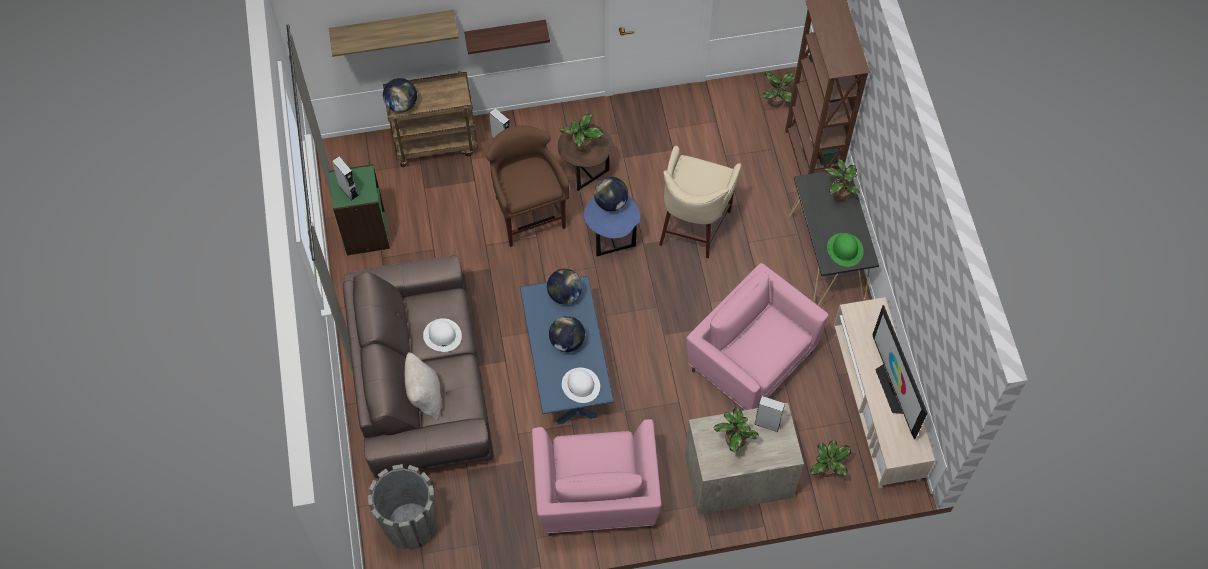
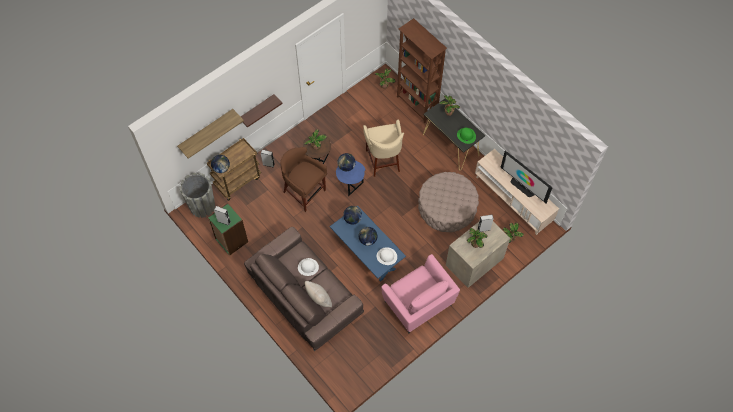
camera: 30 degrees left, 0 degrees up
(410, 524) = (342, 363): grey planter -> grey planter (202, 206)
(750, 359) = (447, 207): pink armchair -> beige ottoman

